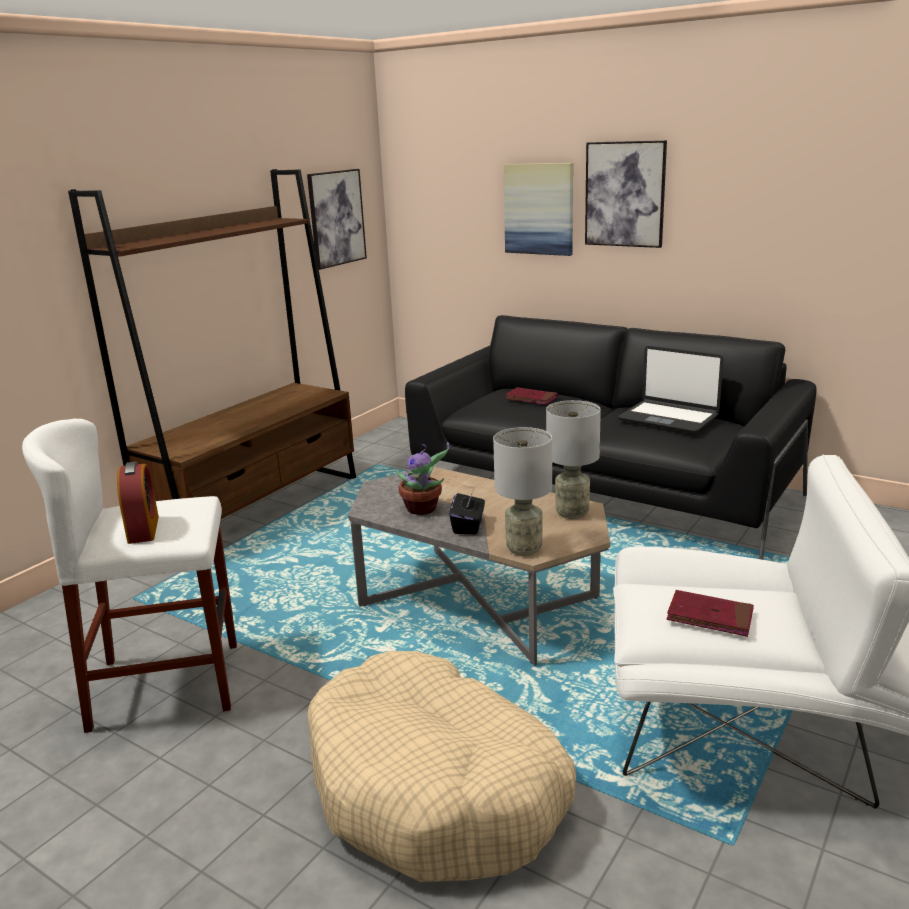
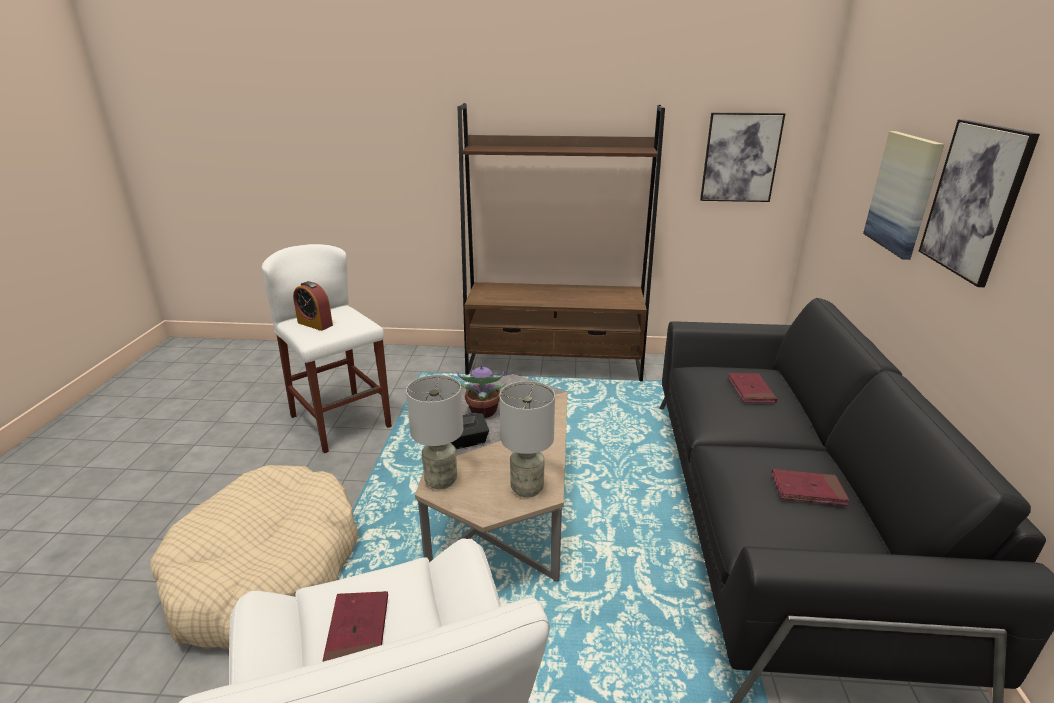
camera: 60 degrees right, 5 degrees up
(143, 529) = (315, 324): alarm clock -> alarm clock turned 75 degrees clockwise
(669, 418) = (808, 490): laptop -> red book

